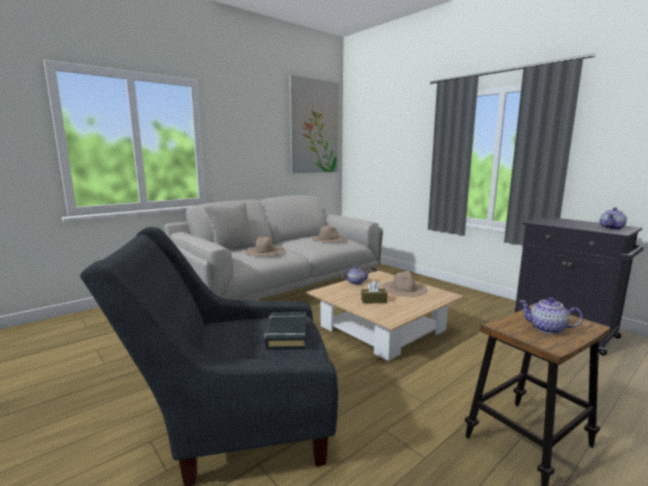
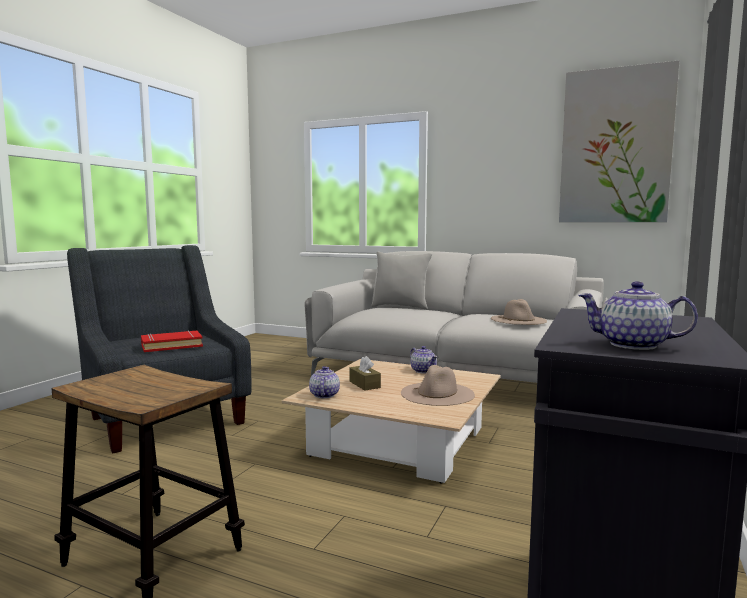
camera: 65 degrees right, 5 degrees down
(264, 251) = (406, 312): beige hat -> none
(286, 335) = (171, 345): black book -> red book
(547, 329) = (137, 388): teapot -> teapot (324, 395)

